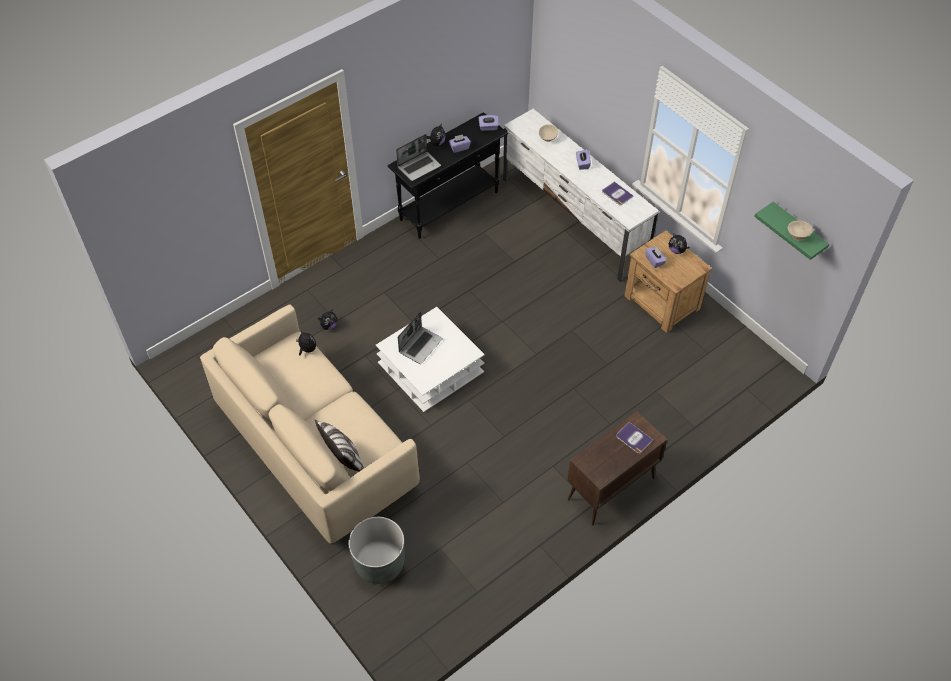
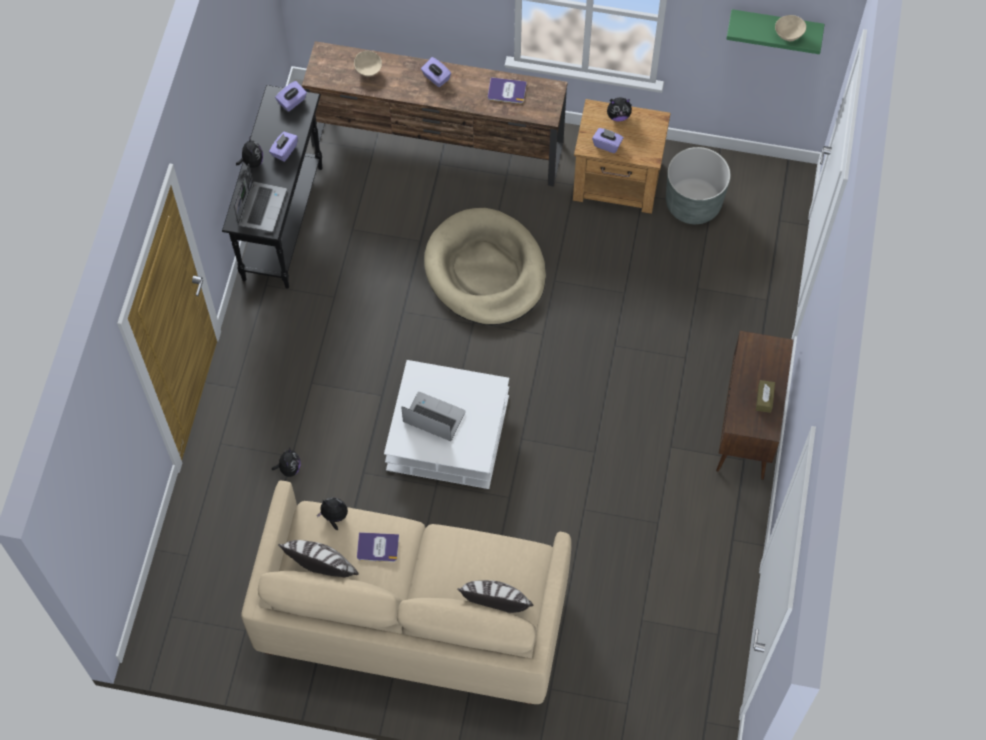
camera: 40 degrees left, 10 degrees up
(273, 370) = (322, 569): none -> pillow
(379, 563) = (598, 683): grey planter -> grey planter (693, 203)
(420, 345) = (433, 418): laptop -> laptop turned 60 degrees counterclockwise
(536, 299) = (485, 271): none -> beige dog bed
(573, 220) = (438, 145): white tv stand -> brown tv stand
(614, 459) = (764, 399): none -> brown tissue box
(633, 438) = (762, 362): book -> book (377, 547)

